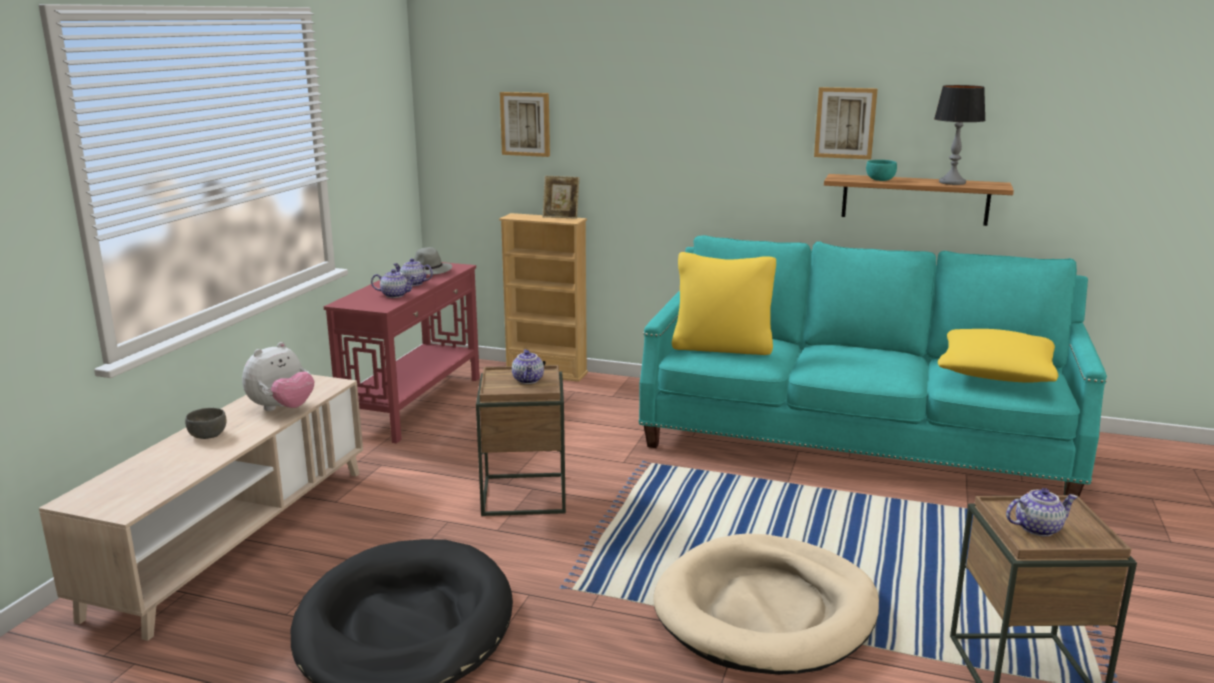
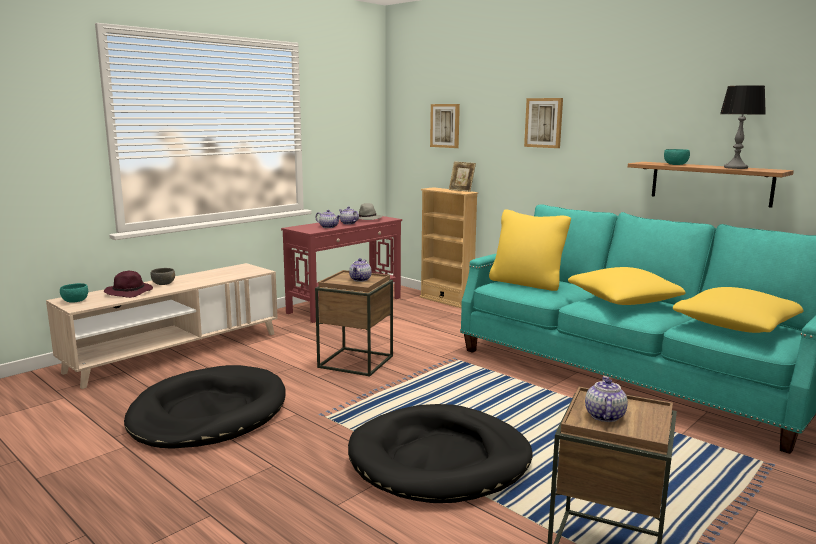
camera: 25 degrees right, 5 degrees down
(99, 499) = (75, 301): none -> turquoise bowl
(174, 463) = (130, 292): none -> purple hat
(282, 409) = (216, 278): plush toy -> none
(766, 610) = (440, 459): beige dog bed -> black dog bed
(845, 123) = (656, 120): picture -> picture (544, 123)
(853, 357) = (623, 300): none -> yellow pillow
(1038, 528) = (604, 415): teapot -> teapot turned 90 degrees counterclockwise

